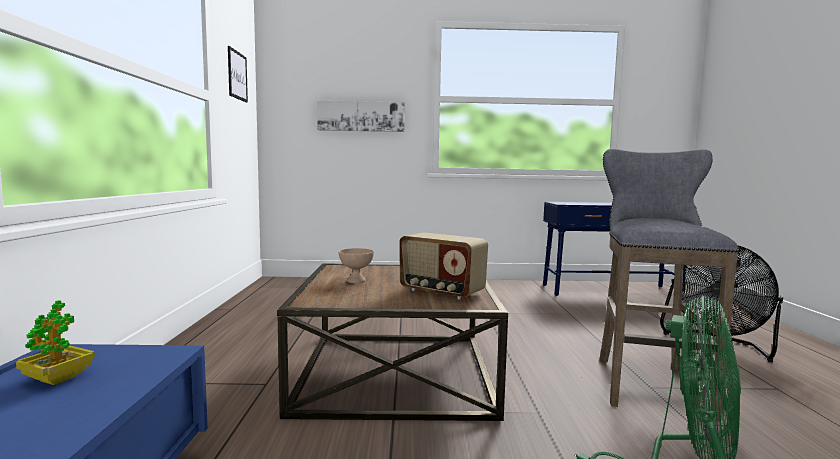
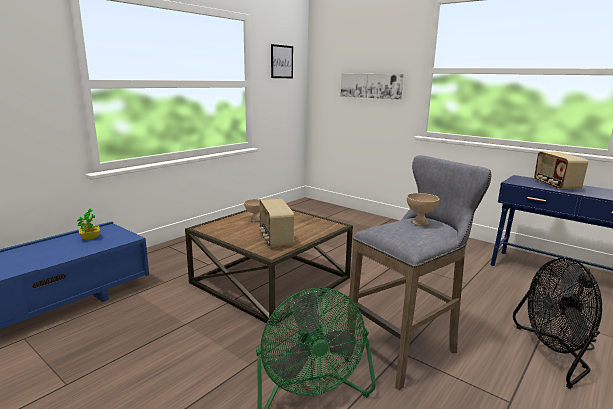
camera: 40 degrees right, 10 degrees up
(594, 203) = (555, 185): none -> radio
(657, 218) = (420, 223): none -> beige bowl

